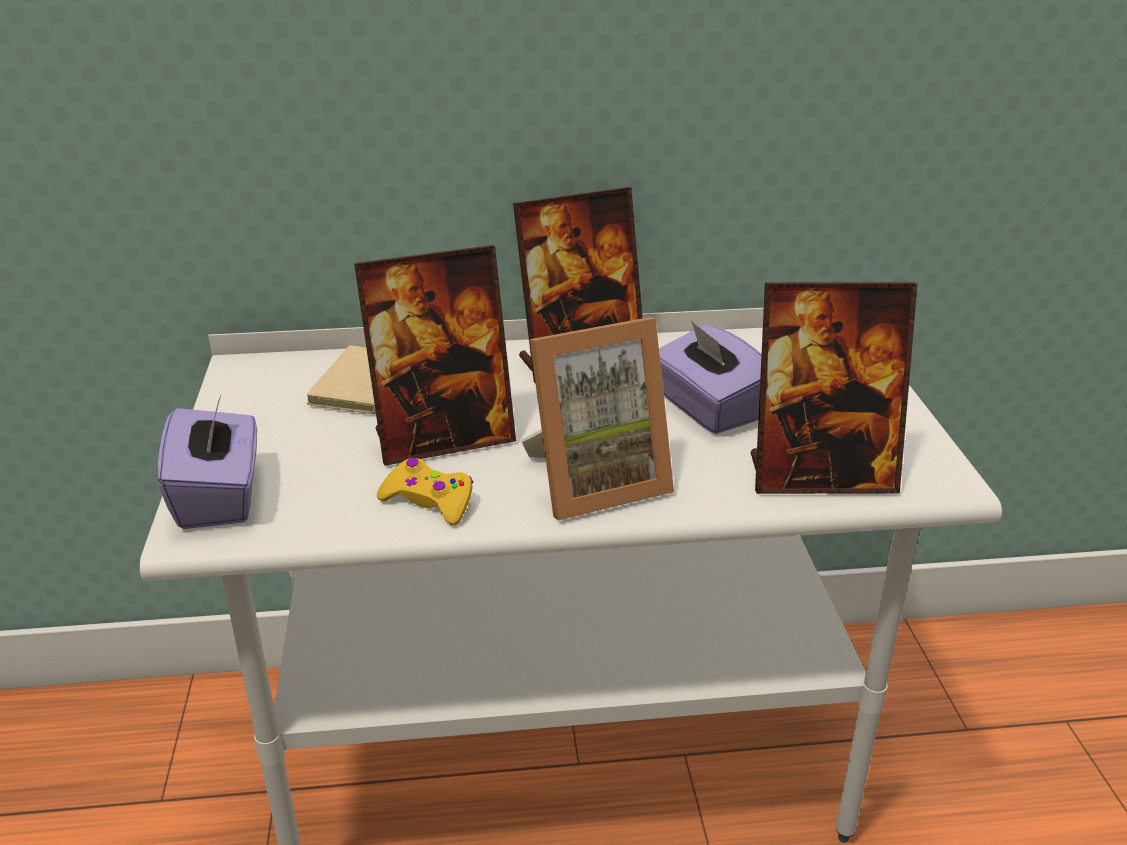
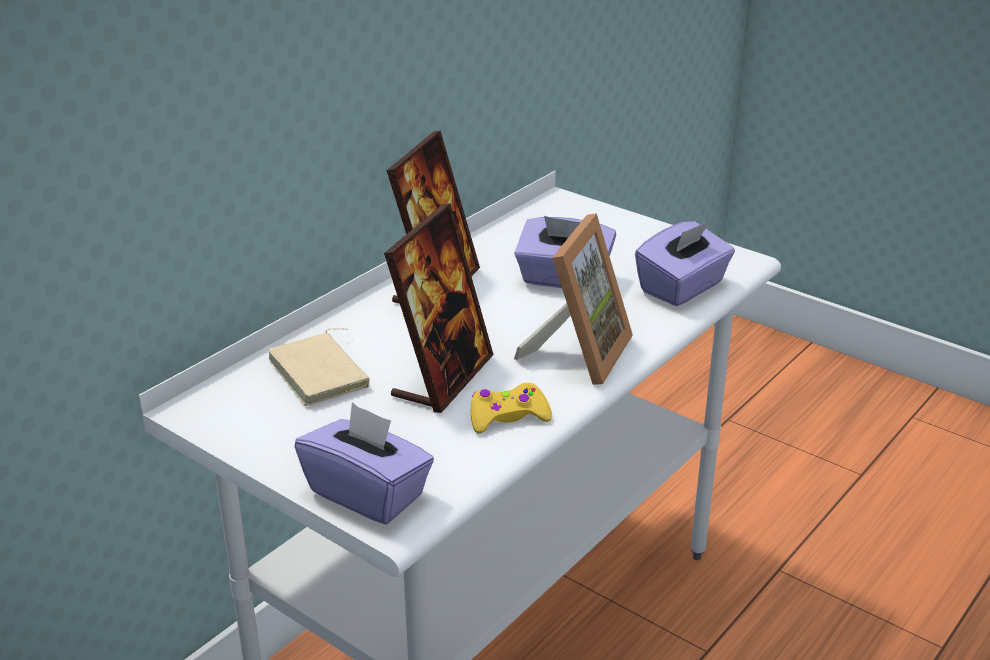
camera: 45 degrees left, 0 degrees up
(820, 475) = (682, 288): picture frame -> purple tissue box

